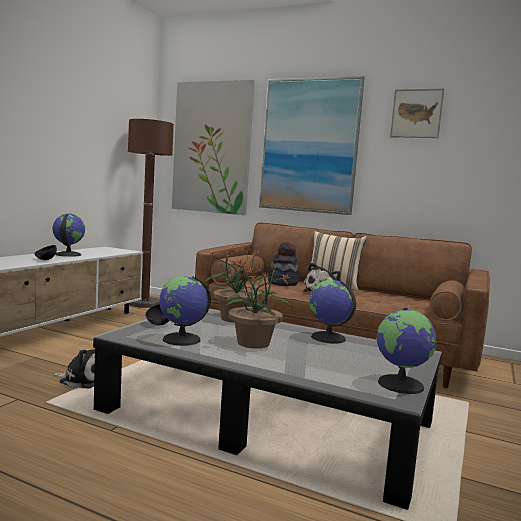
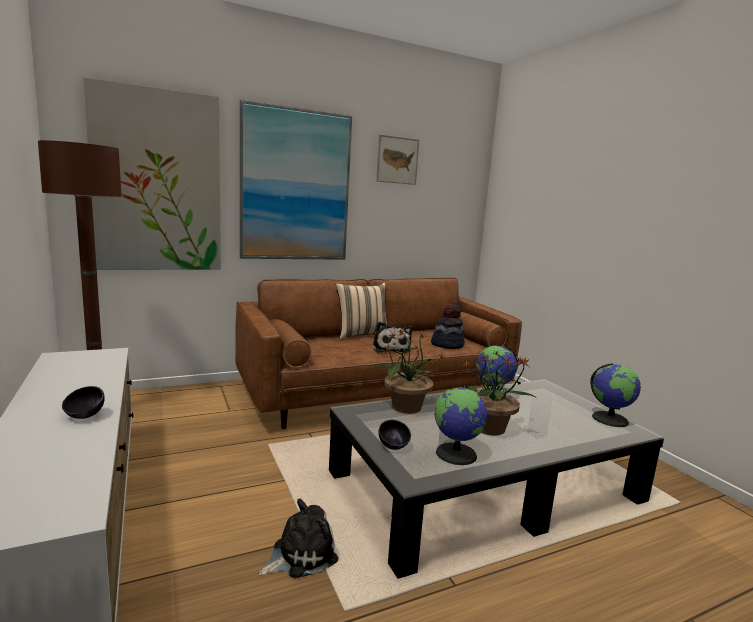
camera: 50 degrees left, 5 degrees up
(68, 254) = (67, 391): globe -> none
(283, 283) = (332, 346): hat -> hat (447, 344)

